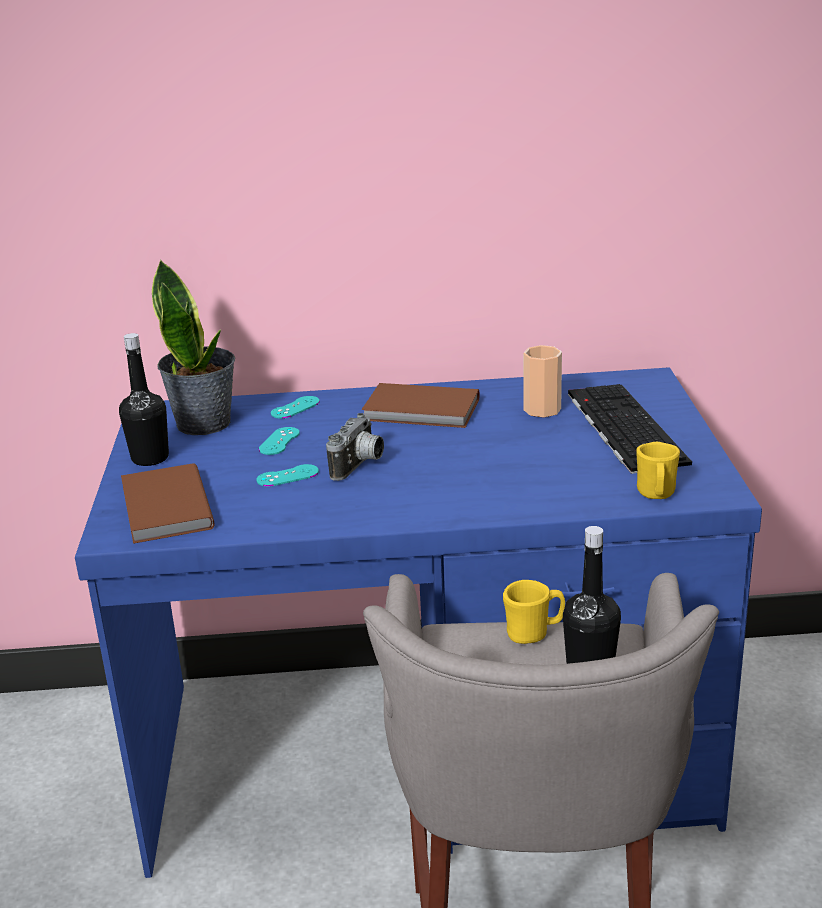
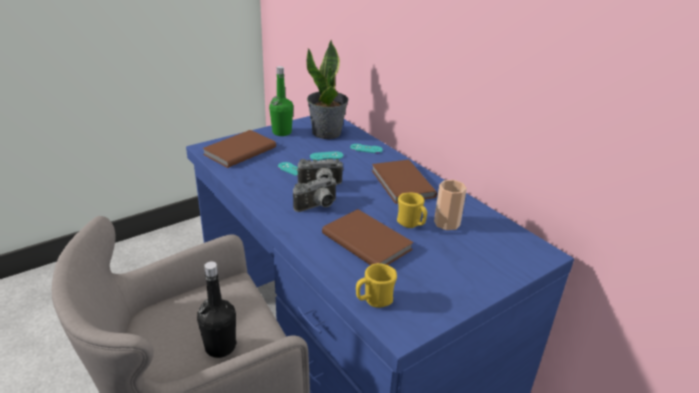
camera: 55 degrees right, 5 degrees up
(150, 458) = (282, 132): black bottle -> green bottle
(416, 481) = (318, 207): none -> camera
(531, 467) = (367, 240): none -> brown book
(533, 633) = (248, 312): yellow mug -> yellow mug (411, 224)
(622, 427) = (456, 261): keyboard -> none

